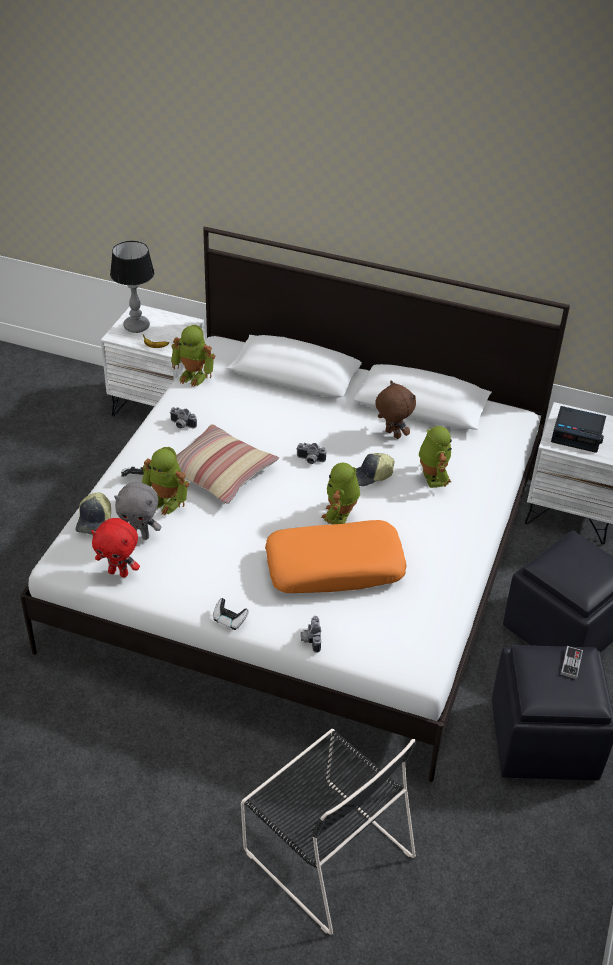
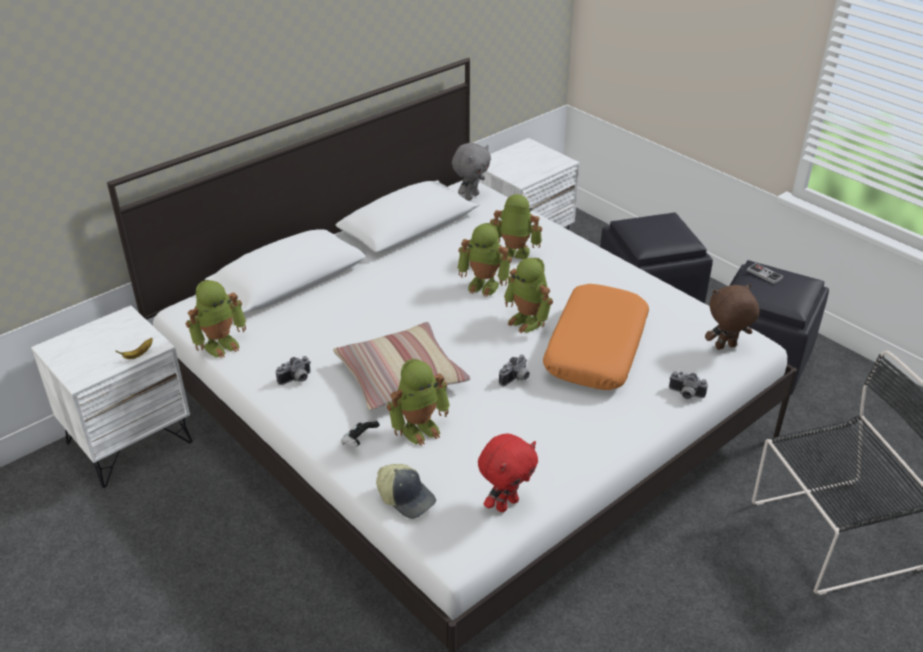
camera: 60 degrees left, 5 degrees down
(137, 326) = (83, 357): table lamp -> none
(140, 536) = (461, 466): grey plush toy -> grey plush toy (471, 196)
(229, 620) = (630, 440): game controller -> none
(310, 460) = (432, 312): camera -> camera (516, 379)
(371, 476) = (484, 285): cap -> toy robot
(392, 434) = (436, 254): brown plush toy -> brown plush toy (725, 347)
(578, 434) = (520, 166): alarm clock -> none

